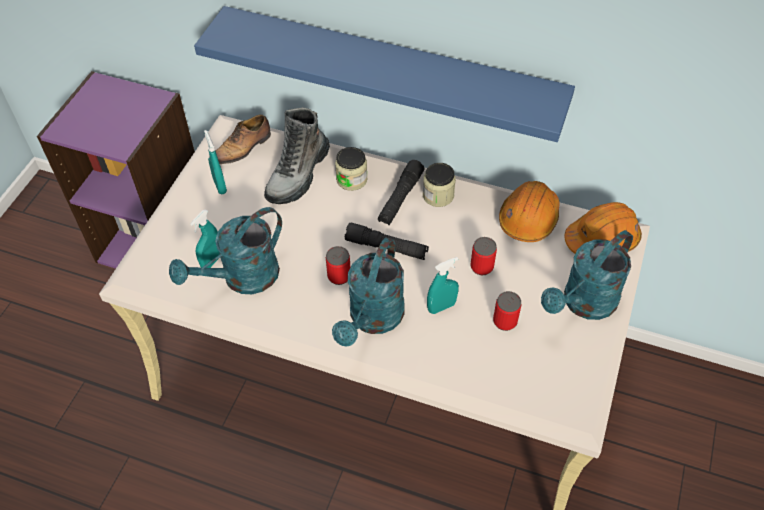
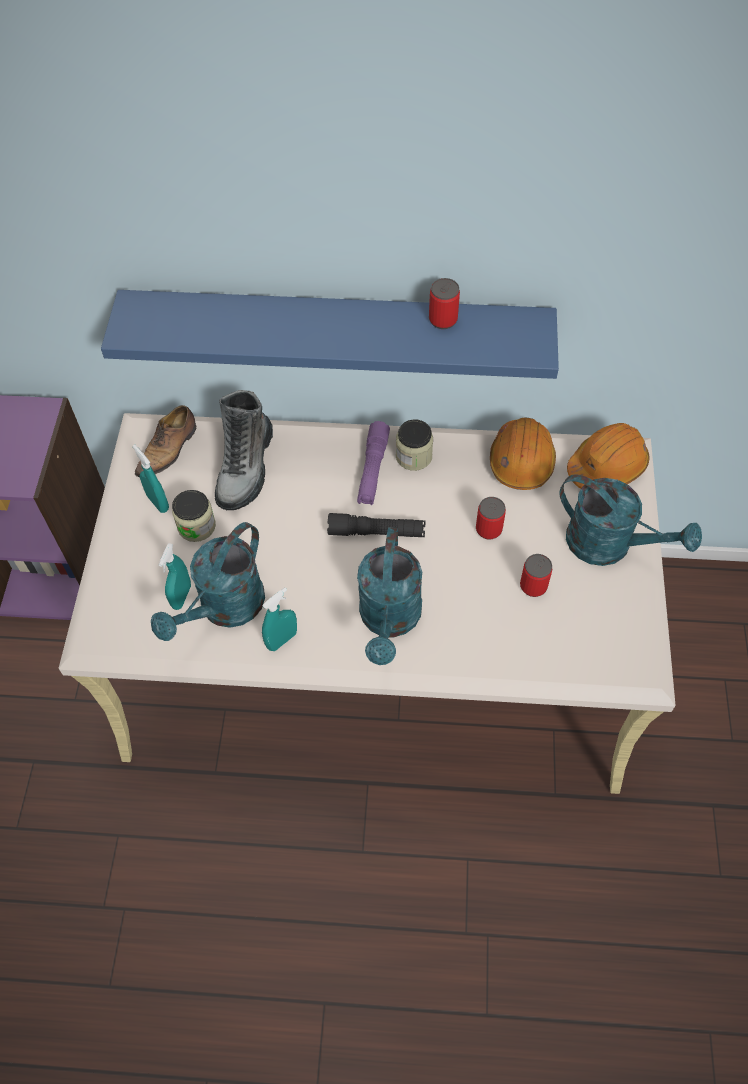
camera: 15 degrees left, 5 degrees up
(339, 276) = (334, 579): can -> can (443, 320)
(351, 179) = (310, 459): jar -> jar (196, 526)
(400, 198) = (372, 469): black flashlight -> purple flashlight
(441, 307) = (460, 587): turquoise spray bottle -> turquoise spray bottle (282, 640)
(584, 304) = (610, 545): turquoise watering can -> turquoise watering can turned 90 degrees counterclockwise

